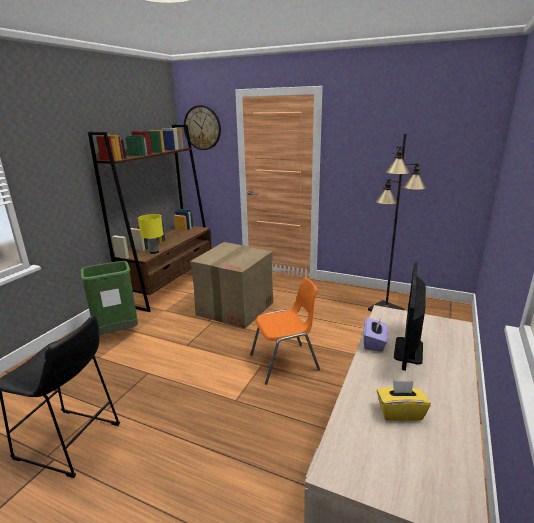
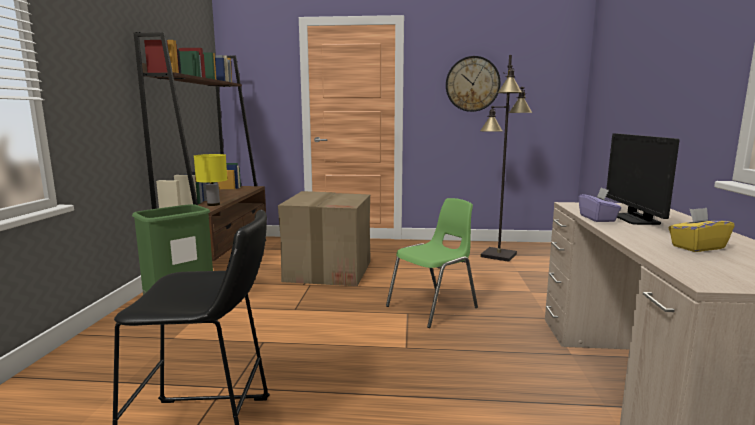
camera: 20 degrees left, 10 degrees down
(202, 128) = (252, 62): wall clock -> wall clock (472, 84)
(285, 362) = (434, 307): orange chair -> green chair

